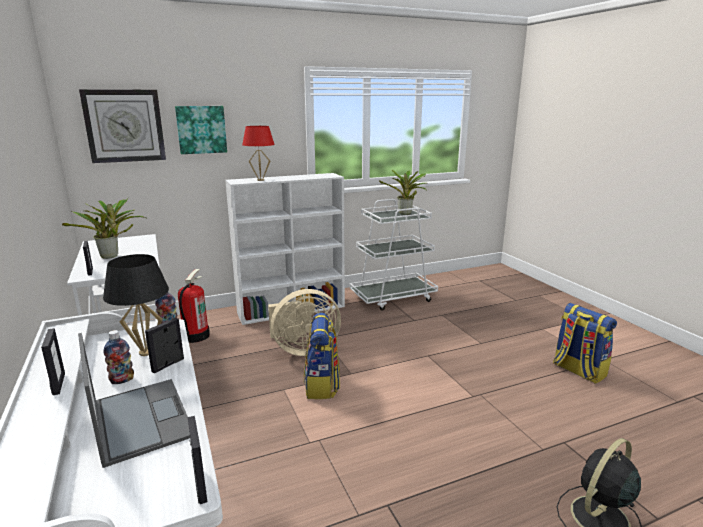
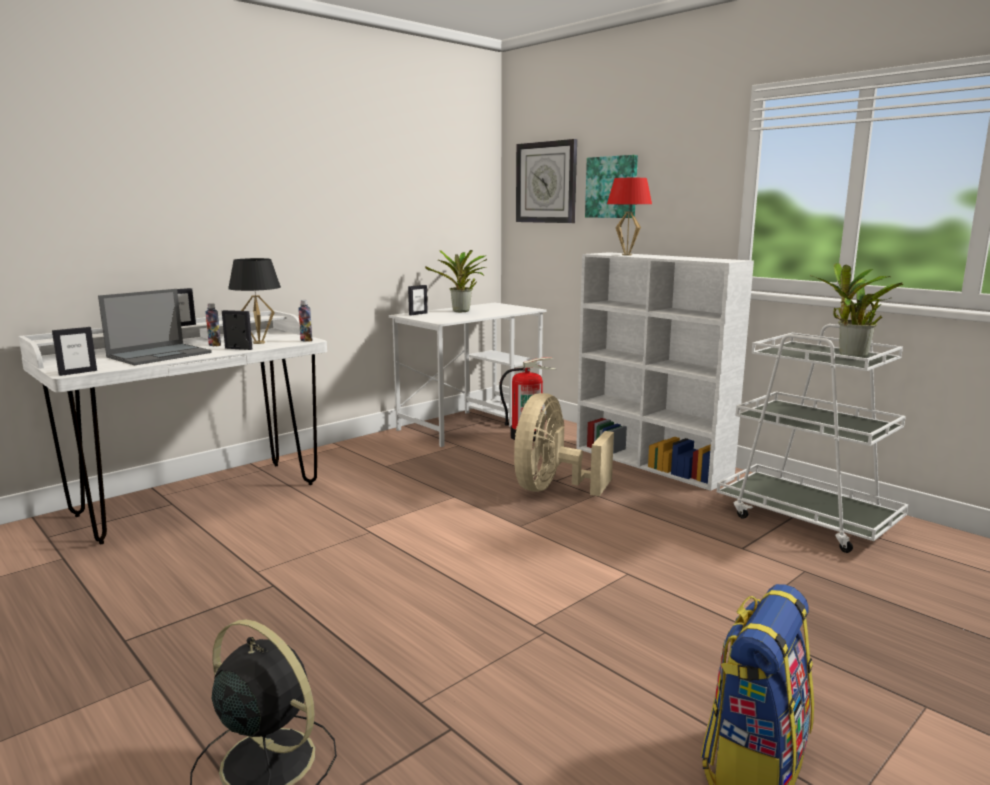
camera: 70 degrees right, 5 degrees down
(303, 349) = (552, 489): beige fan -> beige fan turned 60 degrees clockwise
(322, 385) = (478, 514): backpack -> none

